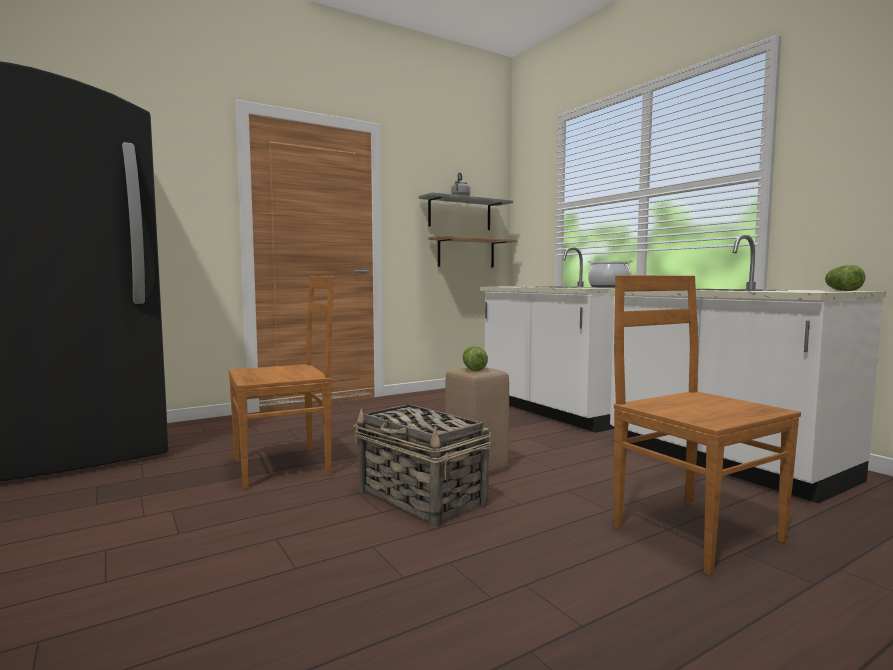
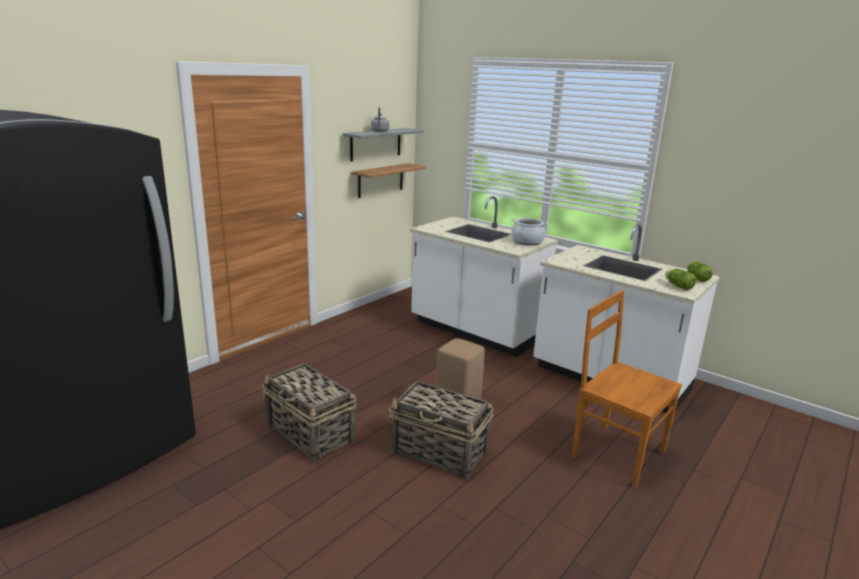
camera: 20 degrees left, 15 degrees up
(284, 466) = (311, 434): brown chair -> basket
(473, 368) = (458, 345): lettuce -> lettuce (677, 286)

